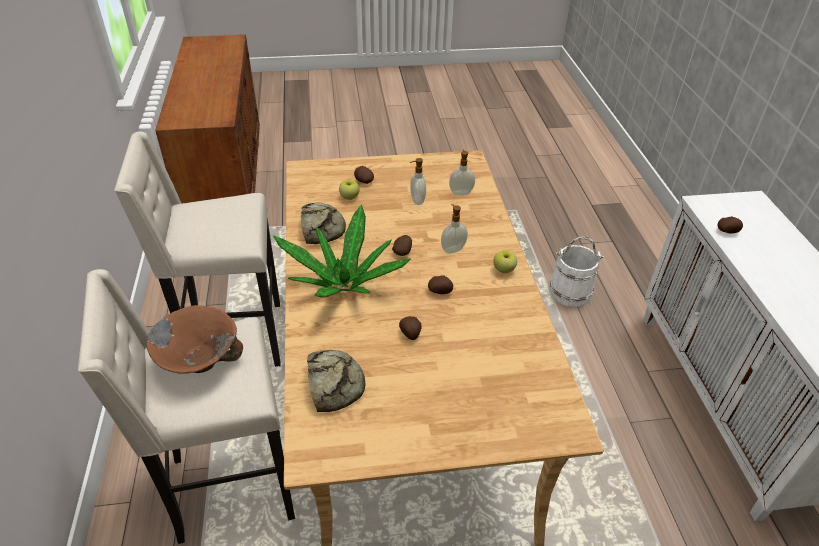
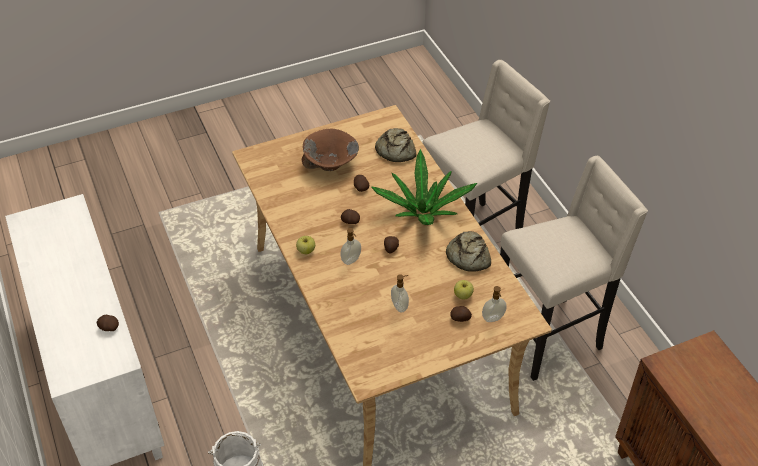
camera: 165 degrees right, 5 degrees up
(200, 360) = (483, 148): brown bowl -> brown bowl (330, 165)
(461, 192) = (362, 327): soap dispenser -> soap dispenser (493, 318)

